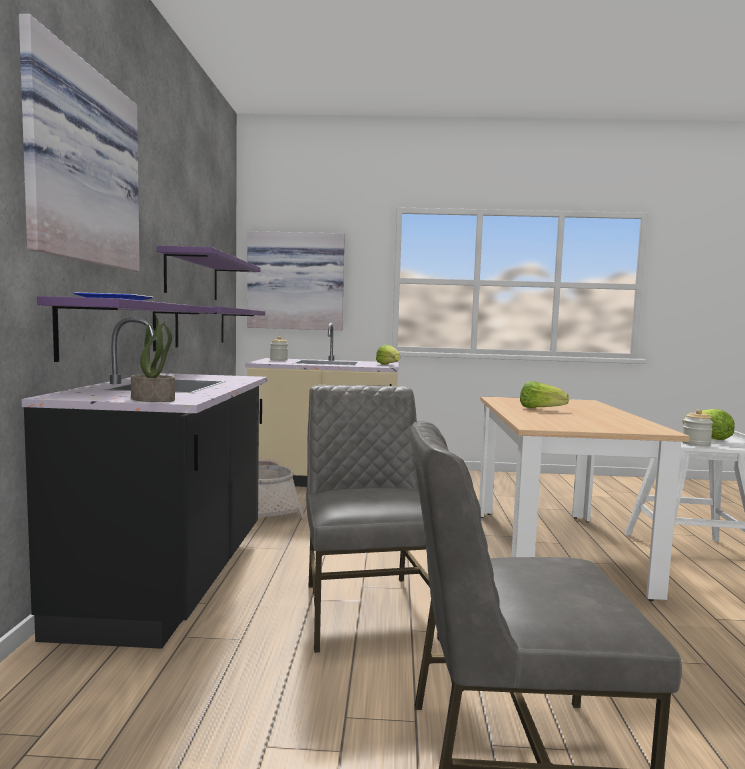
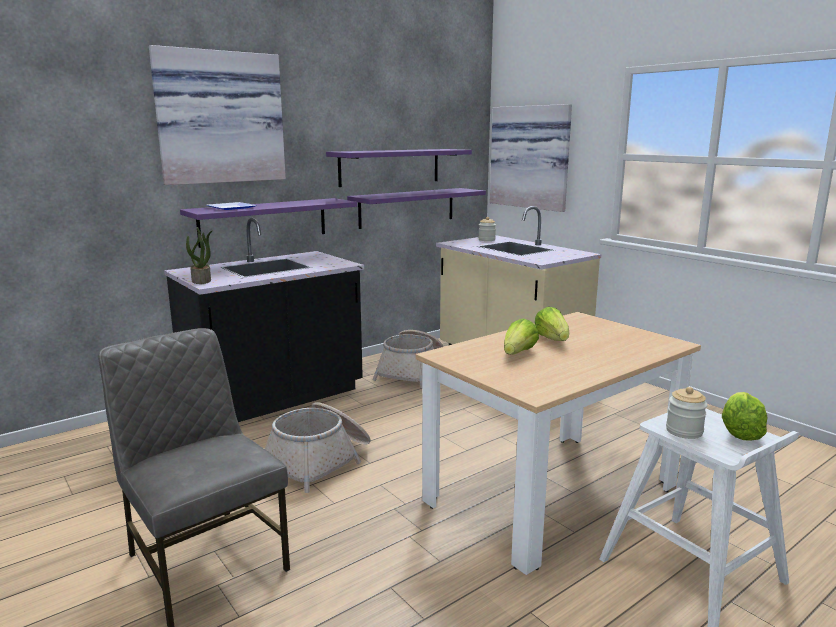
camera: 50 degrees right, 10 degrees up
(367, 609) = (320, 461): grey chair -> basket
(388, 365) = (554, 259): lettuce -> lettuce (518, 353)

